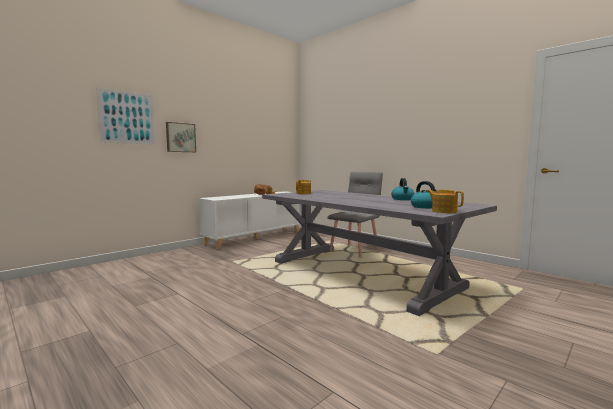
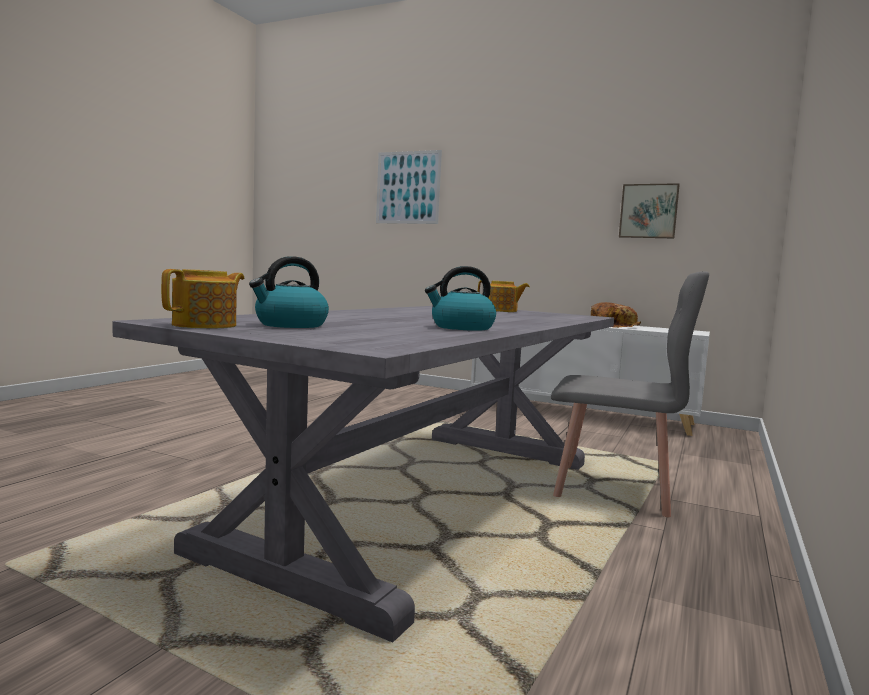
camera: 70 degrees right, 0 degrees up
(180, 137) = (476, 211): picture -> picture (648, 211)

